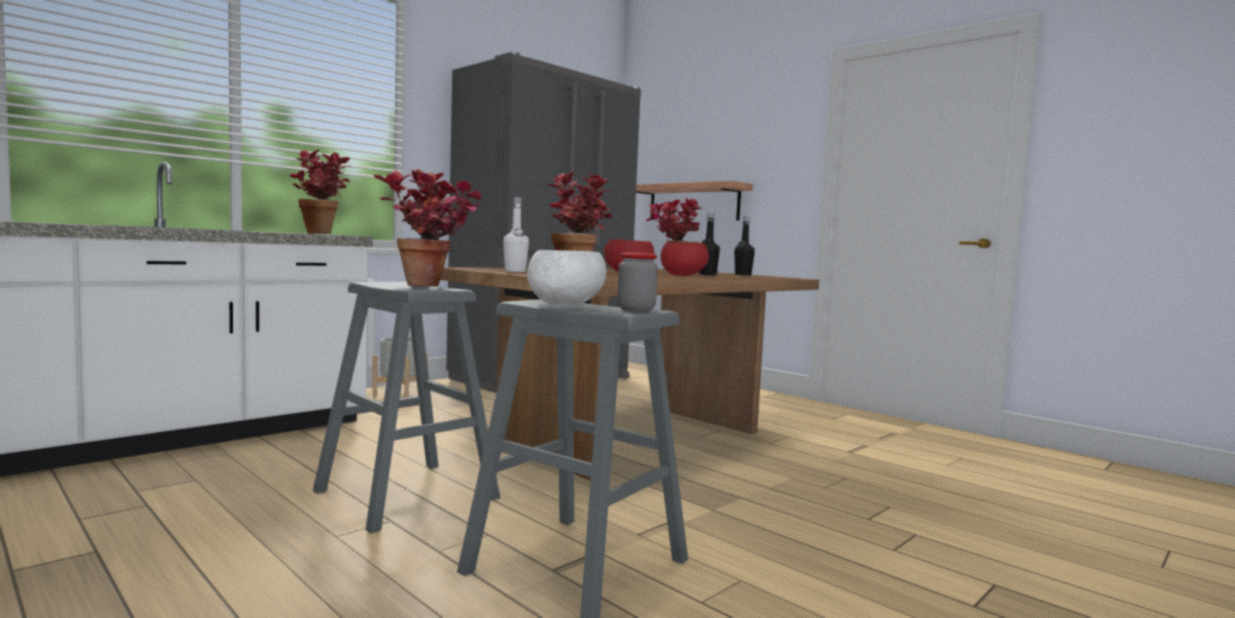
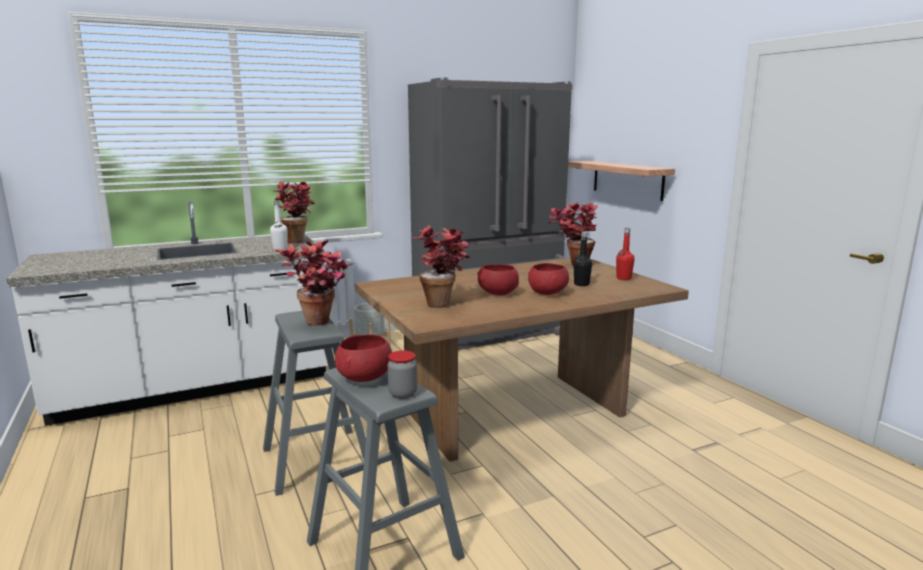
camera: 20 degrees right, 10 degrees up
(515, 271) = (402, 296): white bottle -> white bottle (280, 249)
(566, 305) = (364, 379): white bowl -> red bowl
(743, 274) = (623, 278): black bottle -> red bottle

